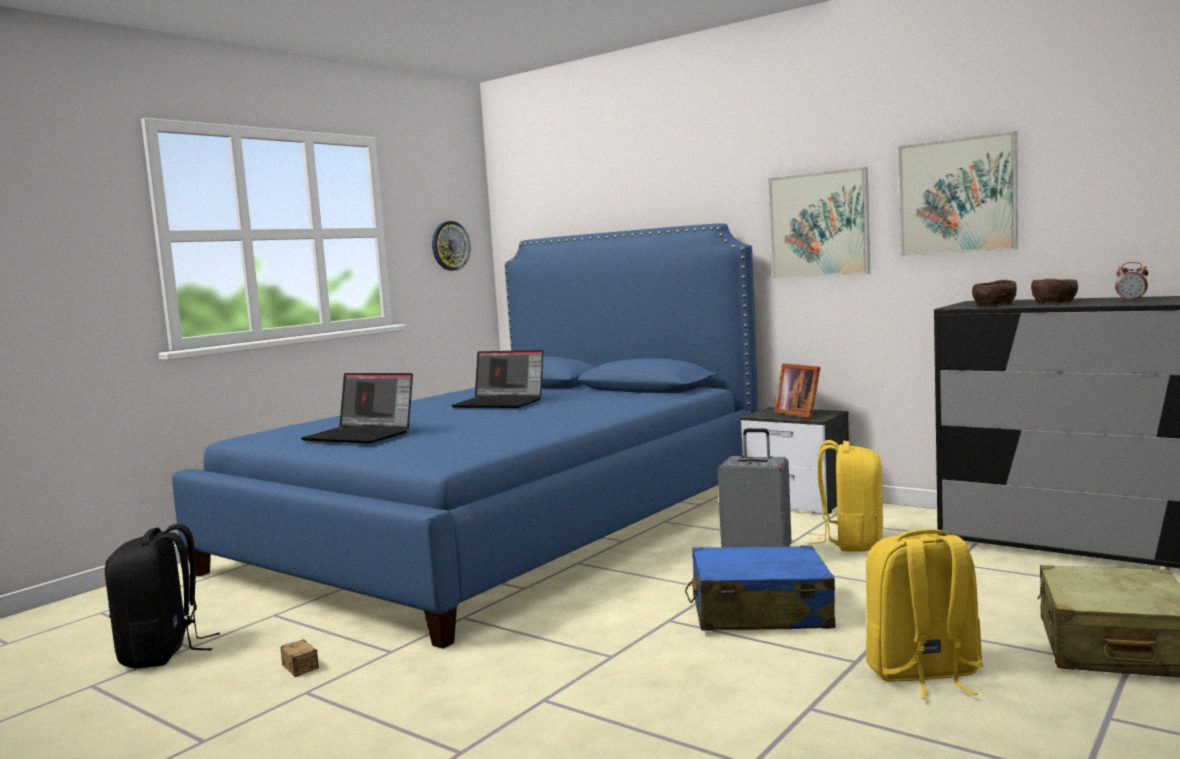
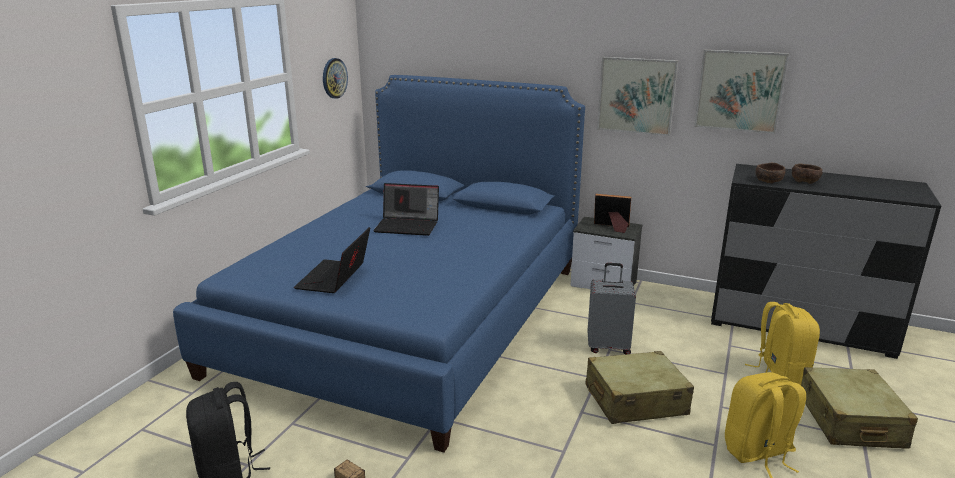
camera: 15 degrees left, 15 degrees up
(362, 435) = (335, 278): laptop -> laptop turned 90 degrees clockwise
(759, 612) = (635, 400): blue suitcase -> beige suitcase
(799, 414) = (612, 227): picture frame -> picture frame turned 150 degrees clockwise
(850, 542) = (657, 326): yellow backpack -> yellow backpack (779, 373)
(1131, 301) = (855, 187): alarm clock -> none

